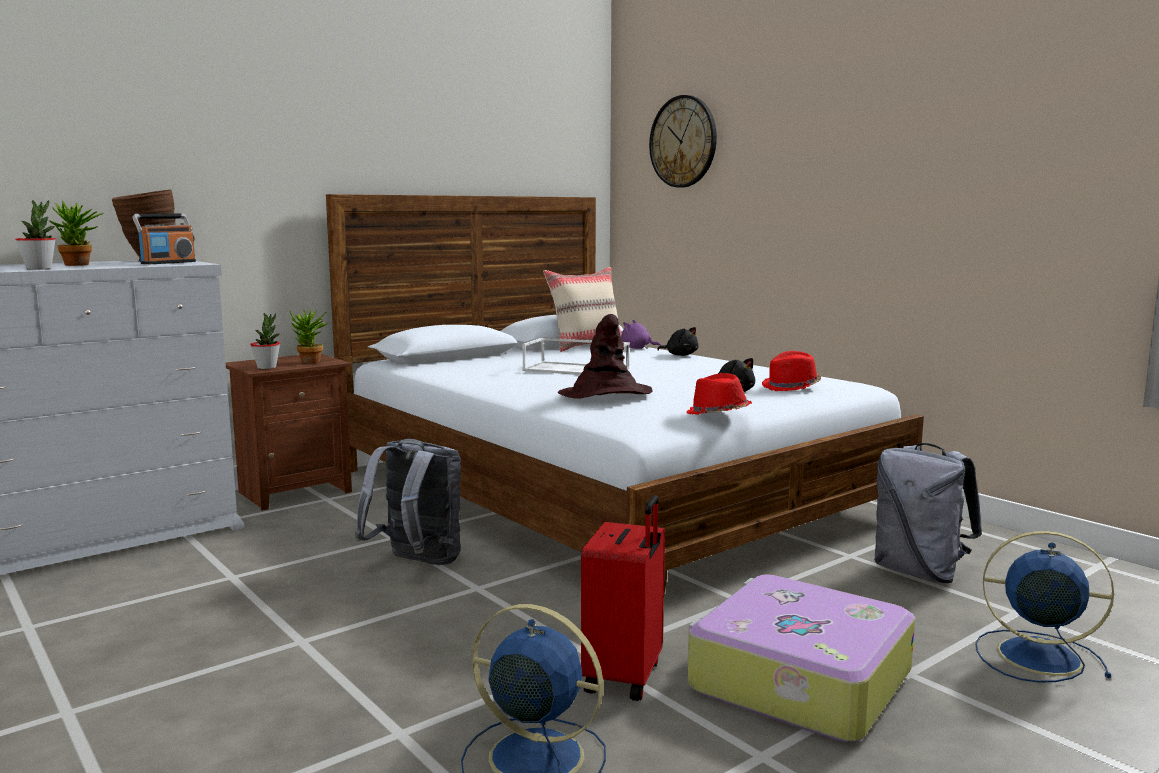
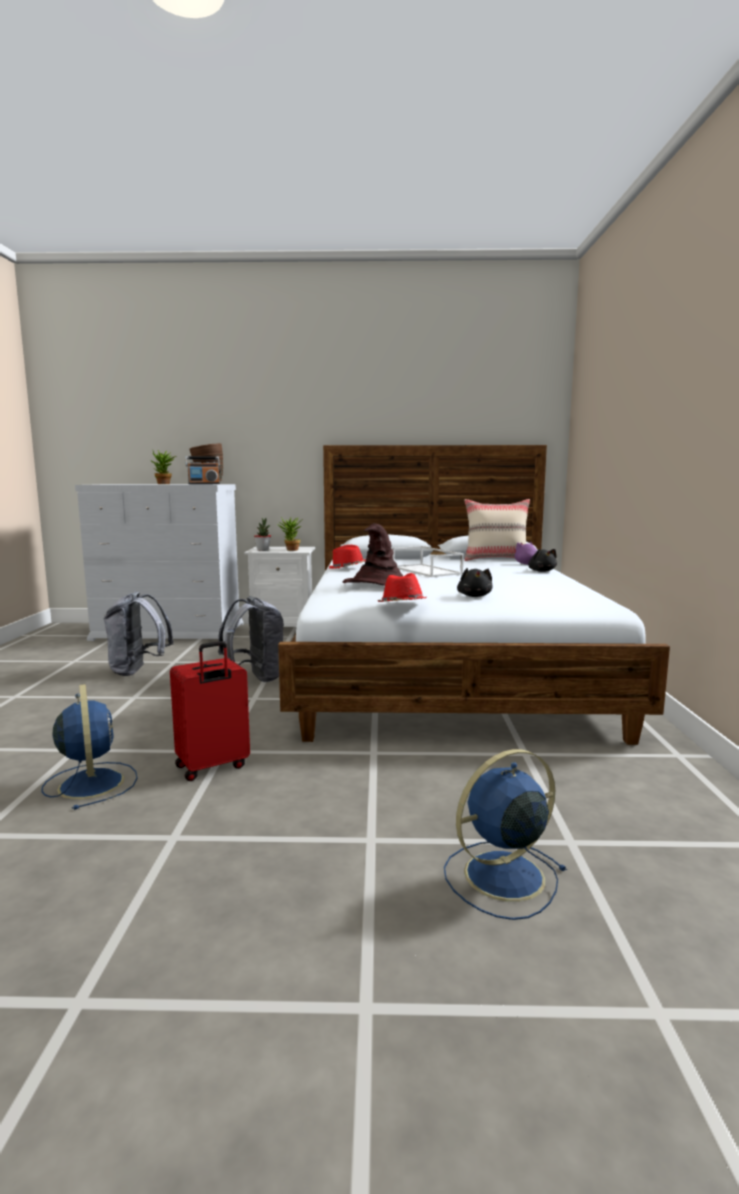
camera: 40 degrees right, 0 degrees up
(39, 268) = (133, 484): potted plant -> none
(293, 492) = (283, 629): brown nightstand -> white nightstand
(683, 141) = (597, 393): wall clock -> none
(792, 387) = (533, 599): red hat -> red hat (347, 568)
(797, 680) = (291, 810): suitcase -> none
(920, 573) = (555, 784): grey backpack -> grey backpack (138, 671)
(1034, 656) = (501, 877): blue fan -> blue fan turned 90 degrees counterclockwise

